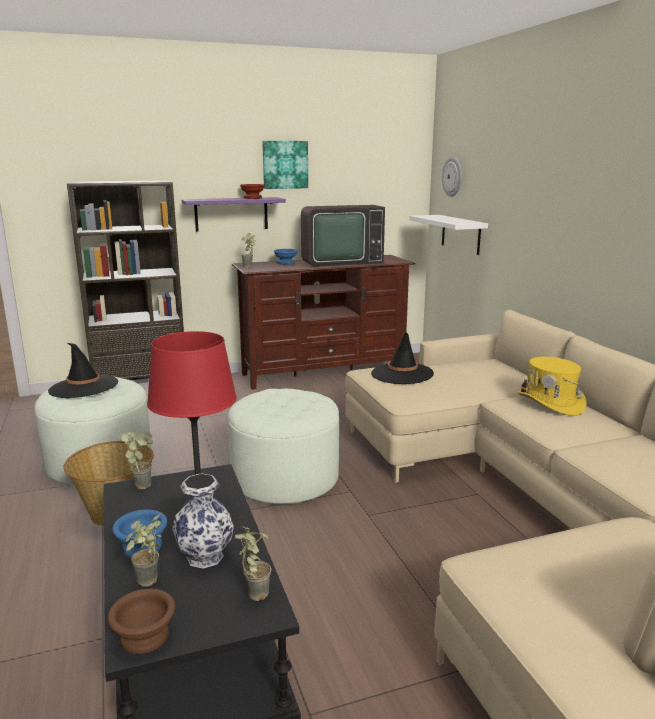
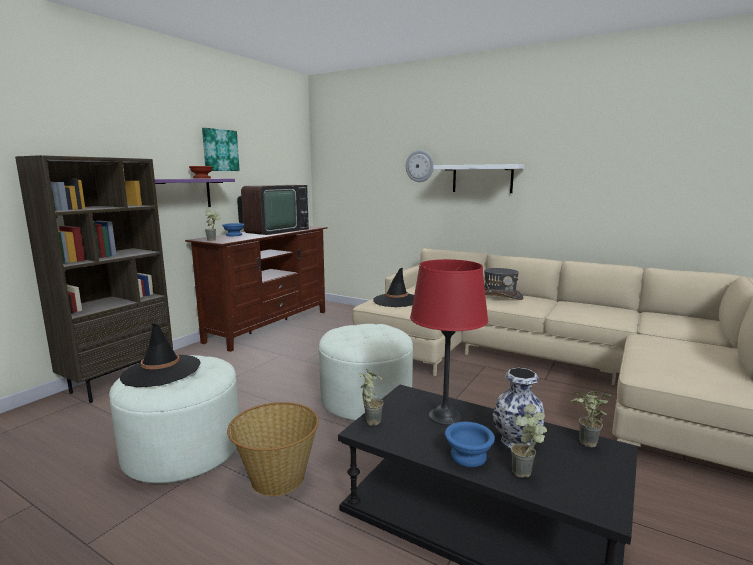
camera: 40 degrees left, 5 degrees down
(146, 635) = (596, 500): brown bowl -> none
(452, 176) = (338, 163): wall clock -> wall clock (420, 166)
(460, 234) = (352, 204): white shelf -> white shelf (482, 179)
(550, 403) = (499, 296): yellow hat -> grey hat

